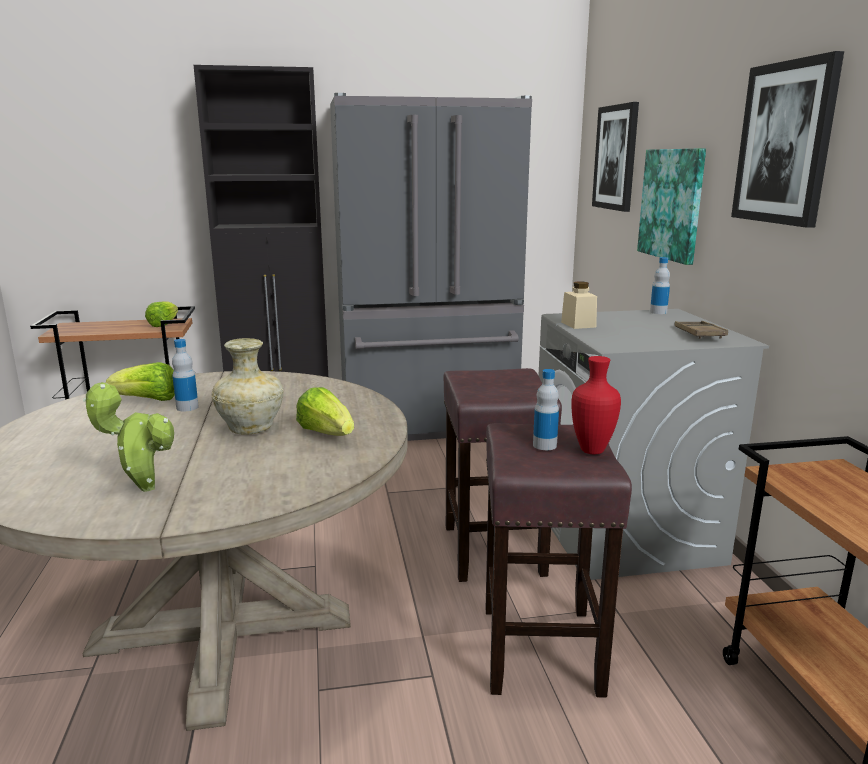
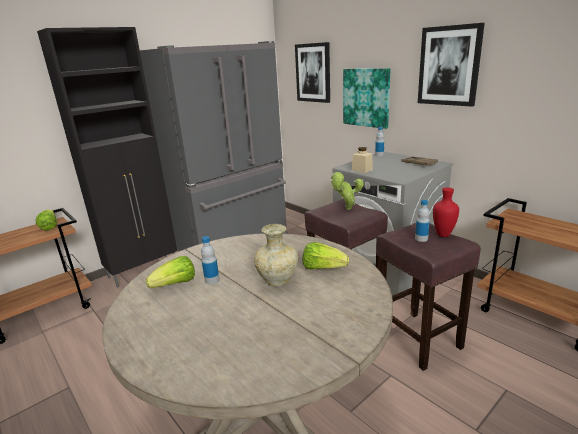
camera: 30 degrees left, 5 degrees up
(142, 488) = (291, 341): potted plant -> potted plant (346, 209)

